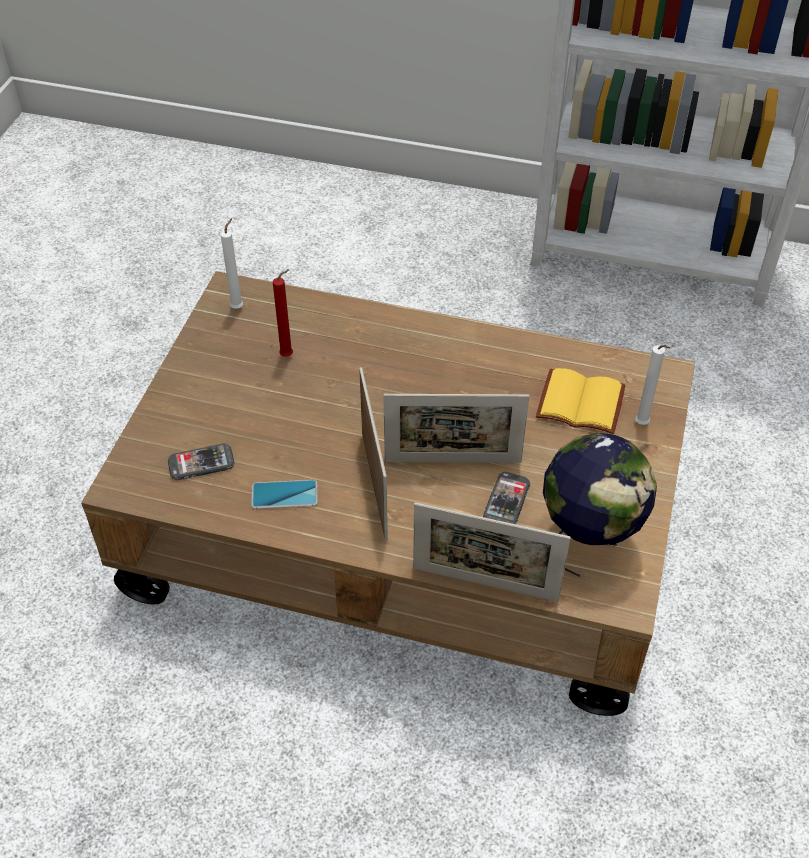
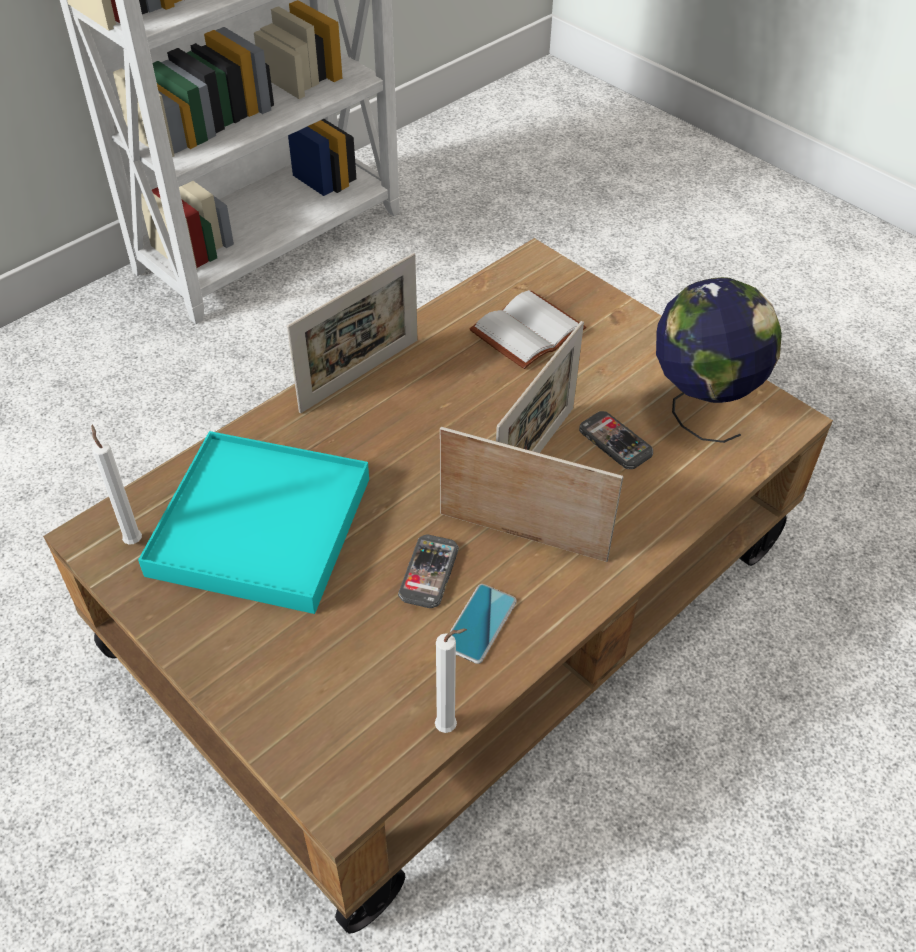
camera: 60 degrees left, 0 degrees up
(201, 463) = (368, 688): phone -> phone (429, 572)
(289, 355) = (261, 526): red candle -> turquoise tray
(485, 584) = (710, 507): picture frame -> picture frame (360, 375)
(582, 401) = (526, 329): yellow book -> white book
(643, 425) = (586, 306): white candle -> white candle (449, 727)

